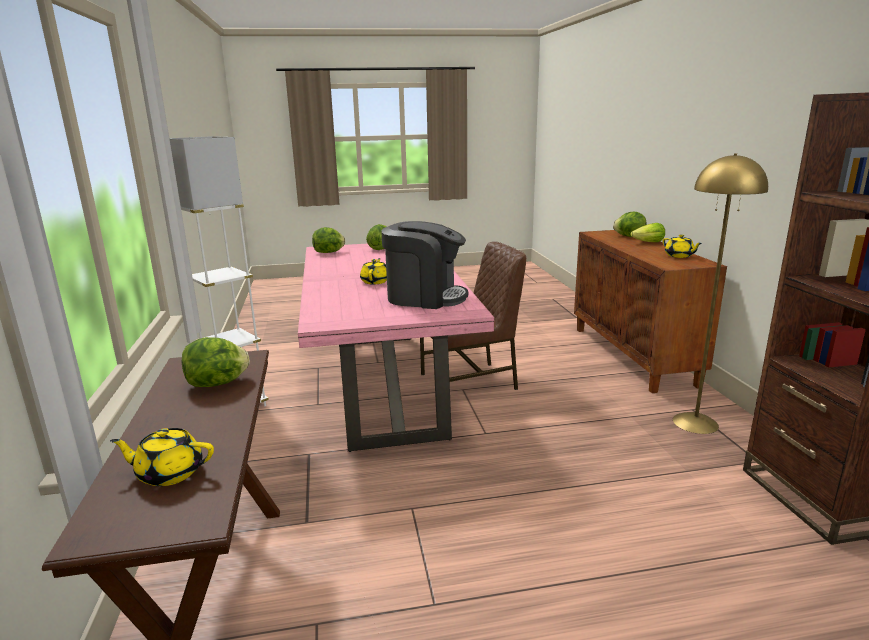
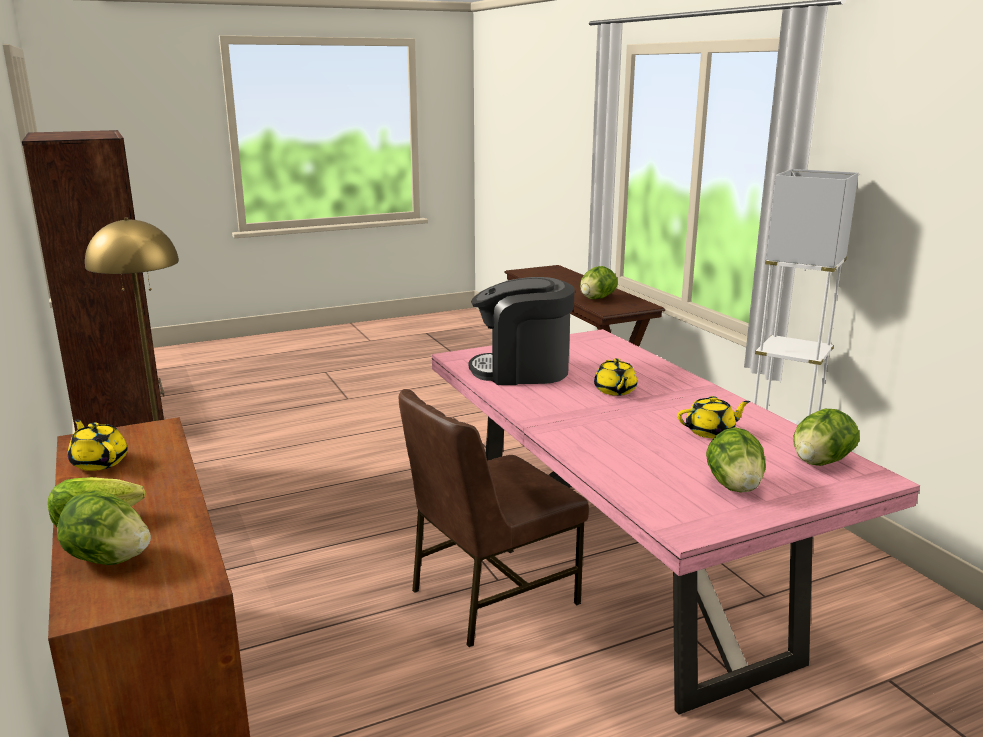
camera: 165 degrees right, 0 degrees up
(169, 473) = (554, 276): yellow teapot -> yellow teapot (711, 432)

